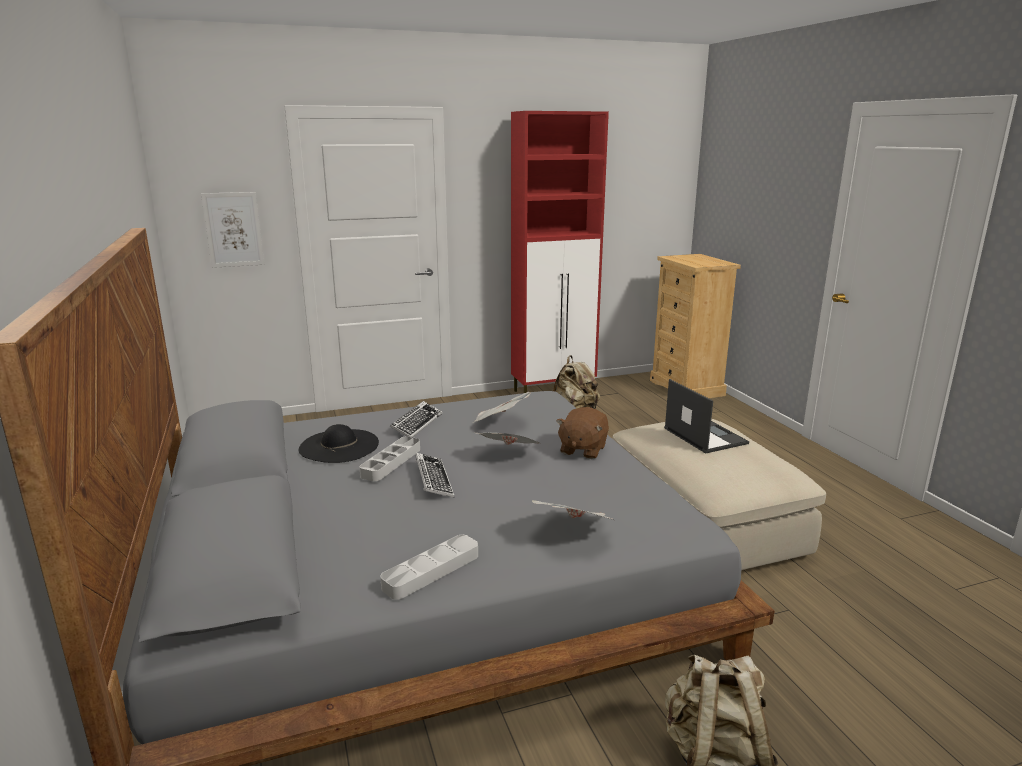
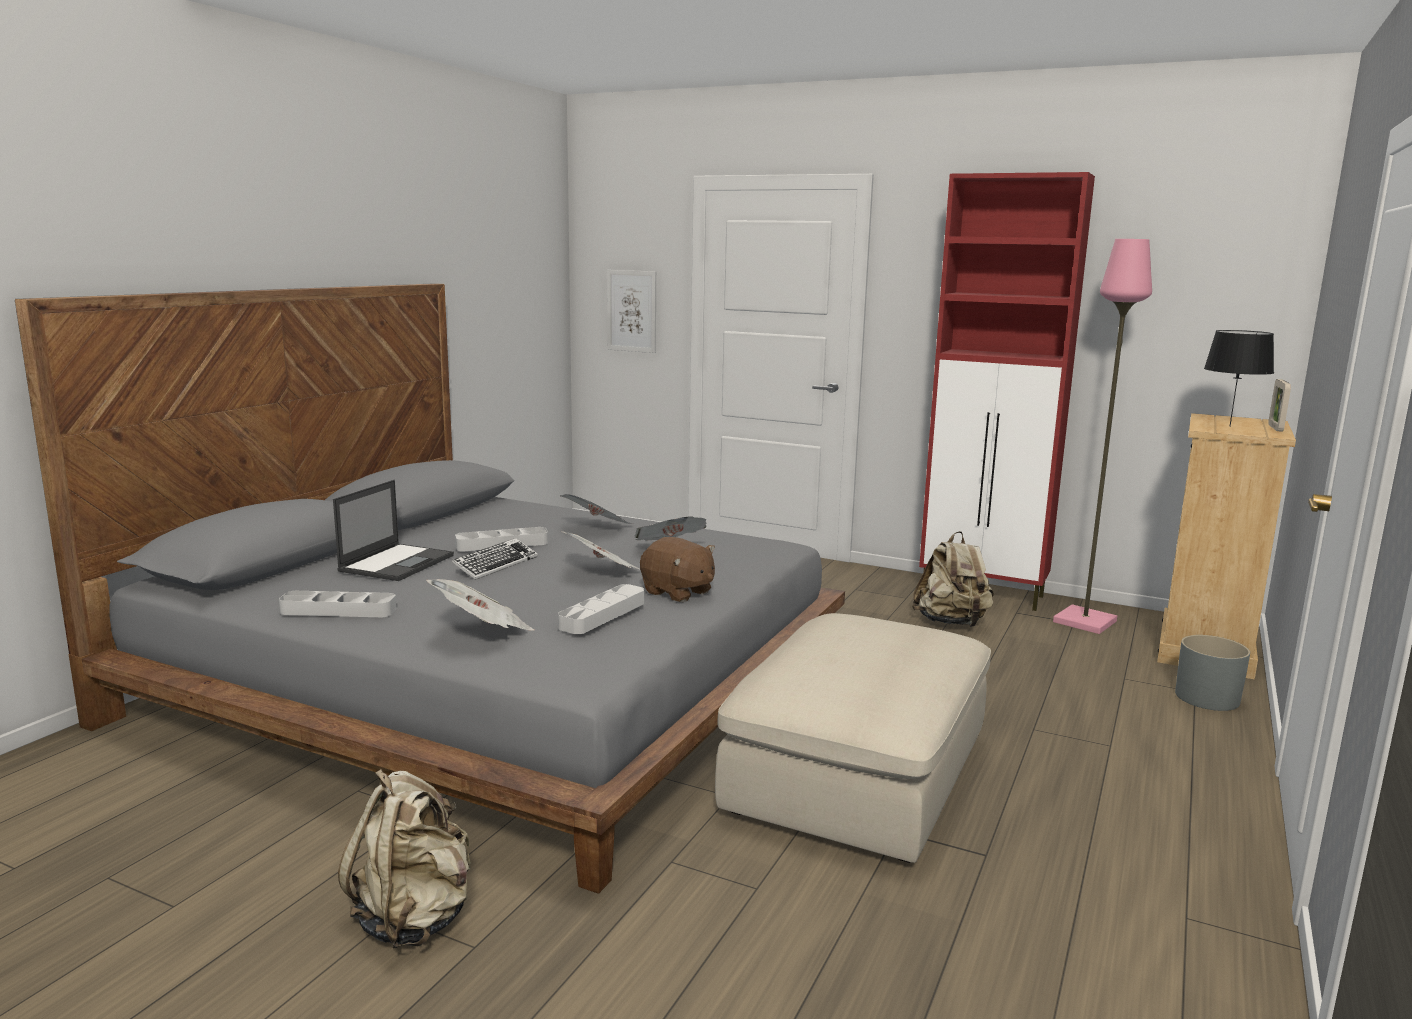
camera: 45 degrees right, 5 degrees down
(339, 446) = (502, 523): black hat -> none
(416, 424) = (598, 528): keyboard -> newspaper
(582, 449) = (677, 592): brown plush toy -> brown plush toy turned 120 degrees counterclockwise
(600, 483) = (602, 615): none -> grey tray
(620, 391) = (1084, 621): none -> pink floor lamp
(697, 261) = (1229, 426): none -> black table lamp
(704, 435) = (885, 642): laptop -> laptop (397, 562)
(712, 259) = (1275, 428): none -> picture frame
(729, 412) = (1207, 698): none -> grey planter

